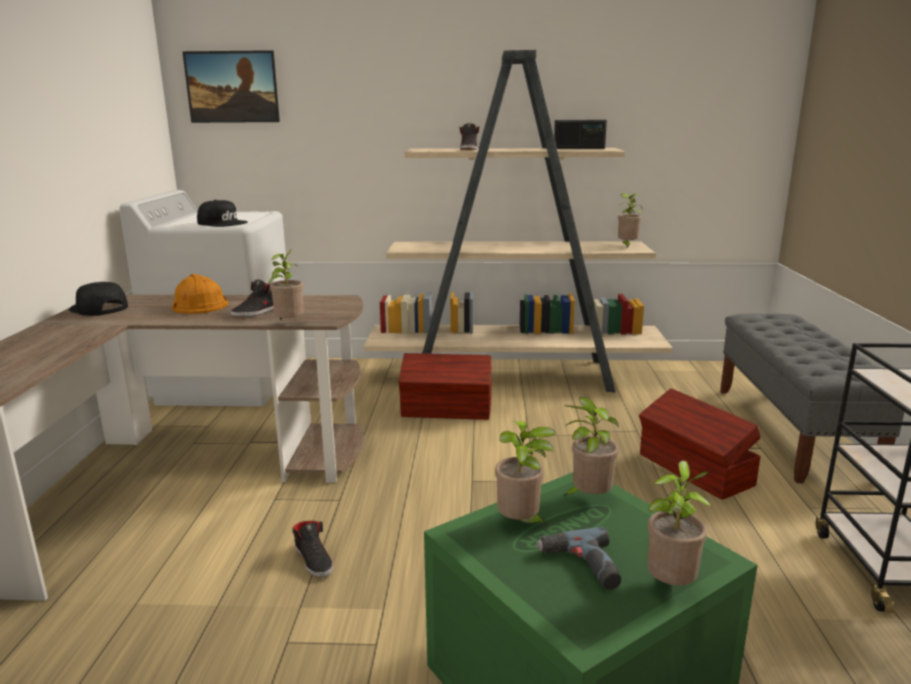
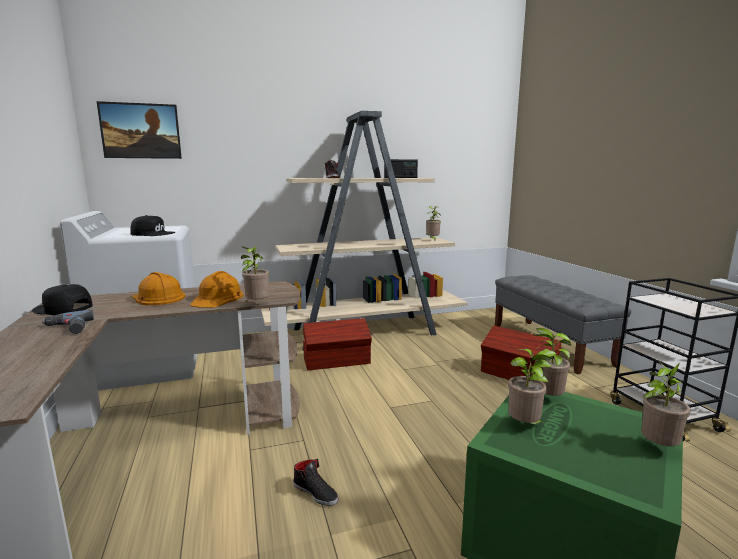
camera: 20 degrees left, 5 degrees down
(257, 312) = (218, 298): black shoe -> orange hard hat
(581, 567) = (594, 448): power drill -> power drill (68, 328)

